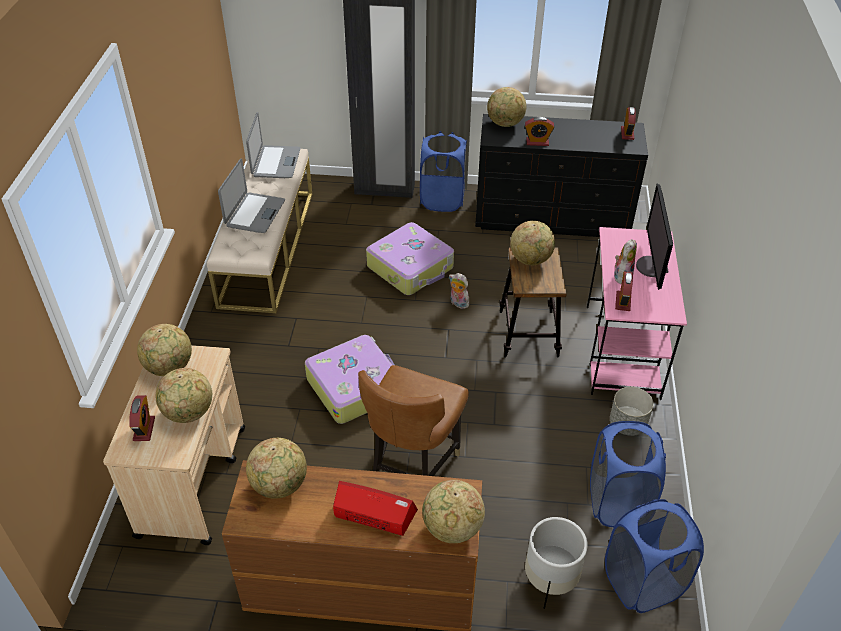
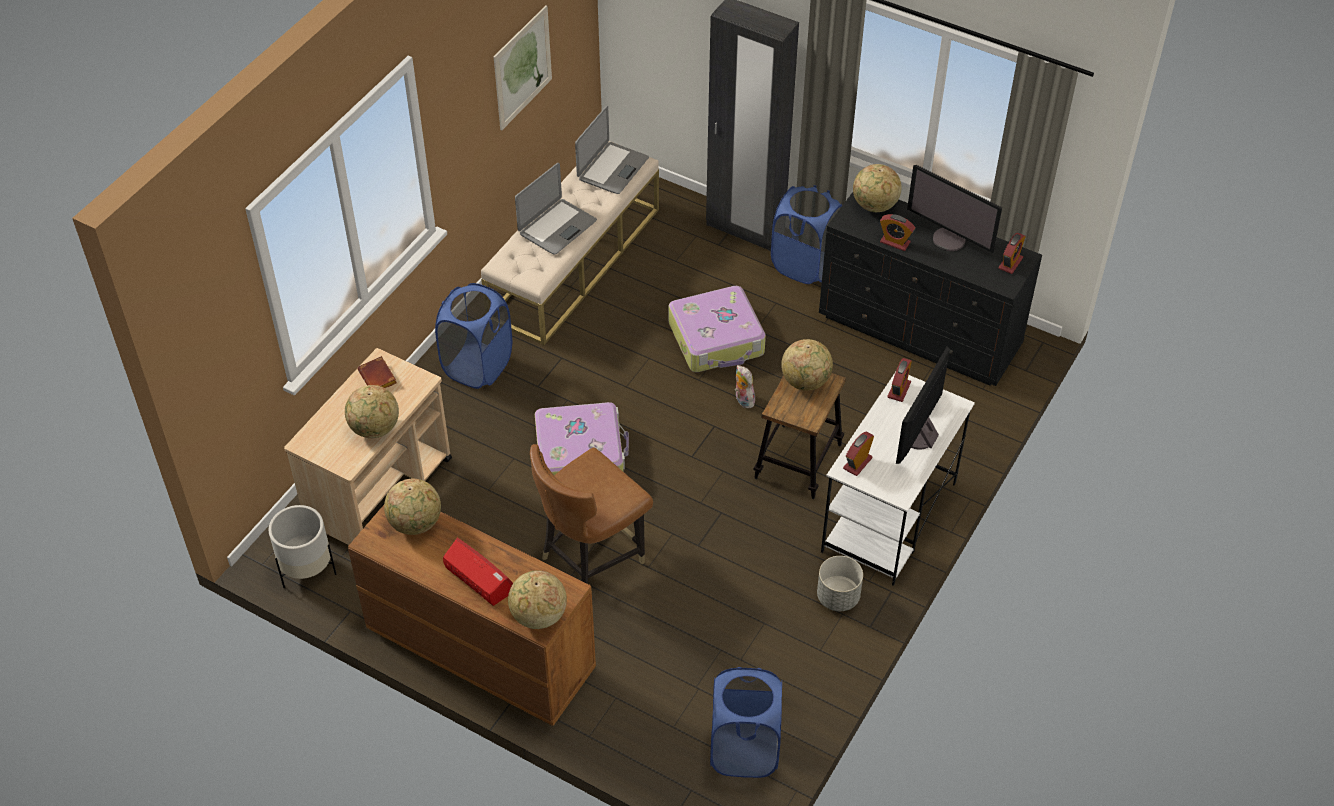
camera: 25 degrees right, 5 degrees up
(144, 429) = (330, 430): alarm clock -> alarm clock (899, 390)
(170, 367) = (379, 378): globe -> brown book
(192, 78) = (522, 67): none -> picture
(550, 580) = (656, 713): white planter -> white planter (307, 569)
(574, 130) = (950, 239): none -> monitor
(618, 502) = (772, 669): blue laundry basket -> blue laundry basket (477, 366)
(622, 275) = (878, 434): plush toy -> none
(622, 351) = (888, 518): pink desk -> white desk

